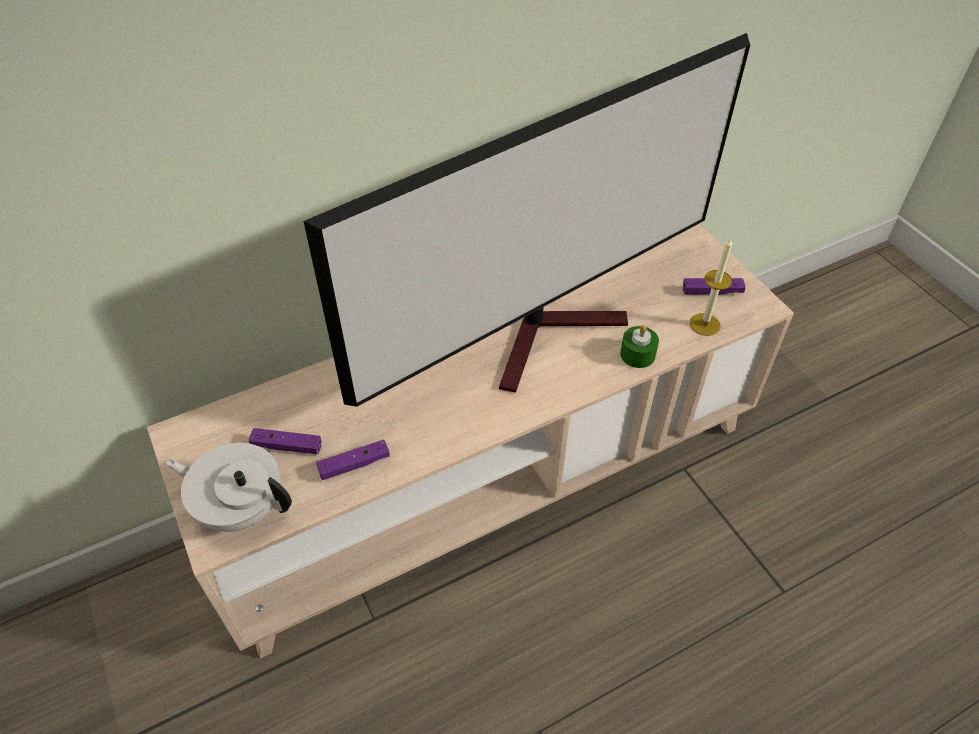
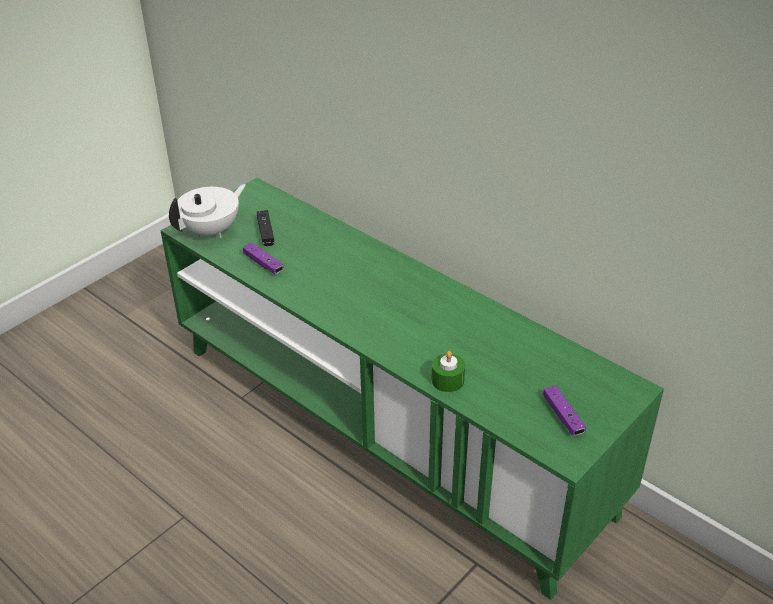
camera: 70 degrees right, 10 degrees down
(241, 507) = (212, 230): white teapot -> white teapot turned 45 degrees clockwise
(287, 446) = (266, 232): purple game controller -> black game controller
(489, 483) = (388, 427): beige tv stand -> green tv stand
(552, 333) = (441, 325): television -> none
(705, 324) = (513, 418): candle -> none

